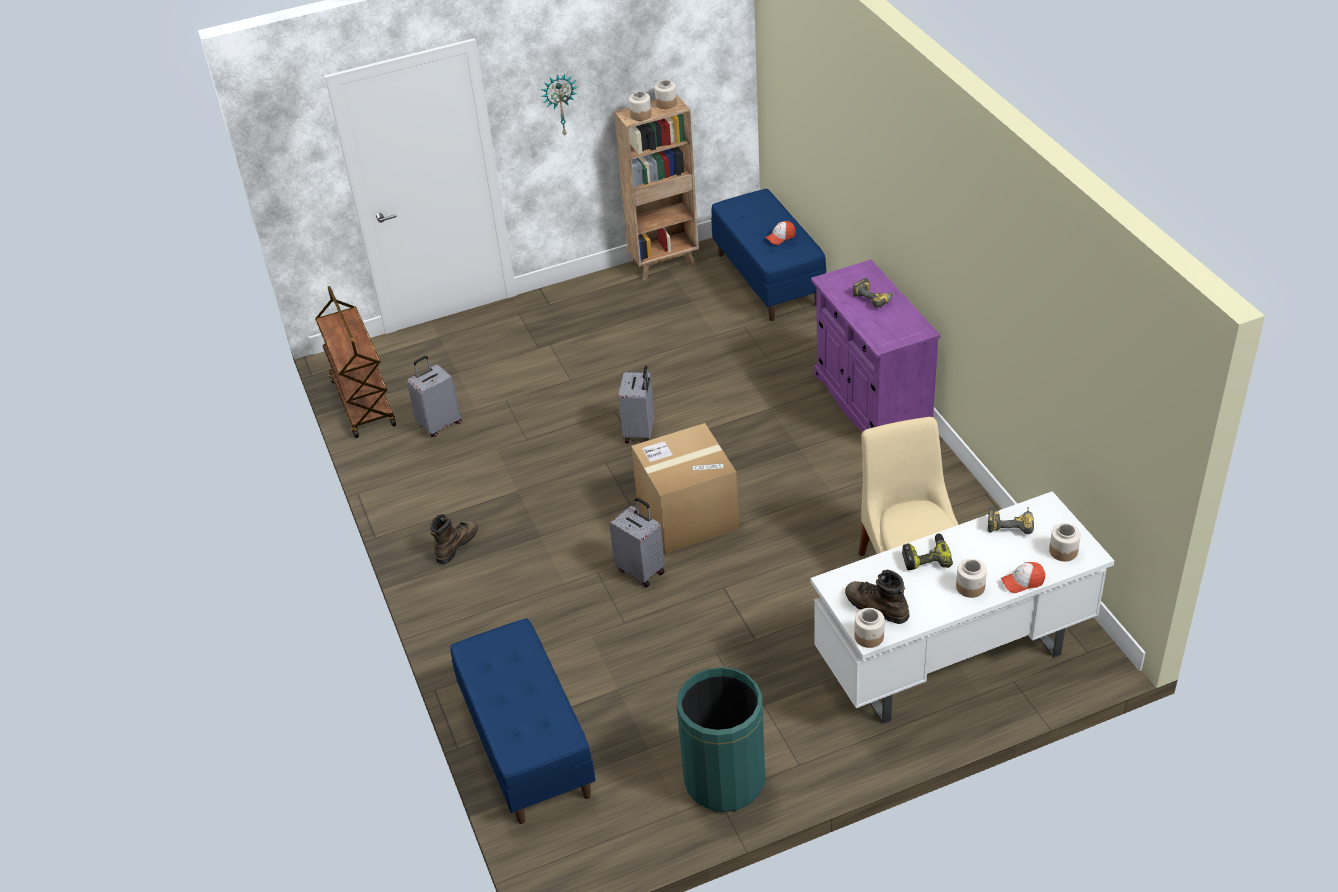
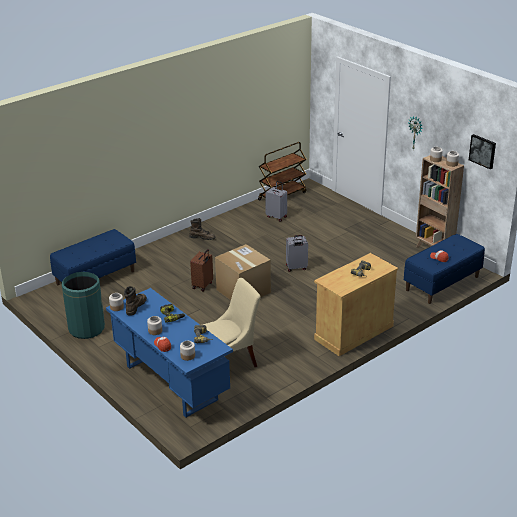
camera: 70 degrees right, 10 degrees down
(641, 570) = (203, 285): grey suitcase -> brown suitcase
(704, 49) = (483, 151): none -> picture
(871, 403) = (353, 332): purple cabinet -> beige cabinet
(953, 663) = (170, 383): white desk -> blue desk

